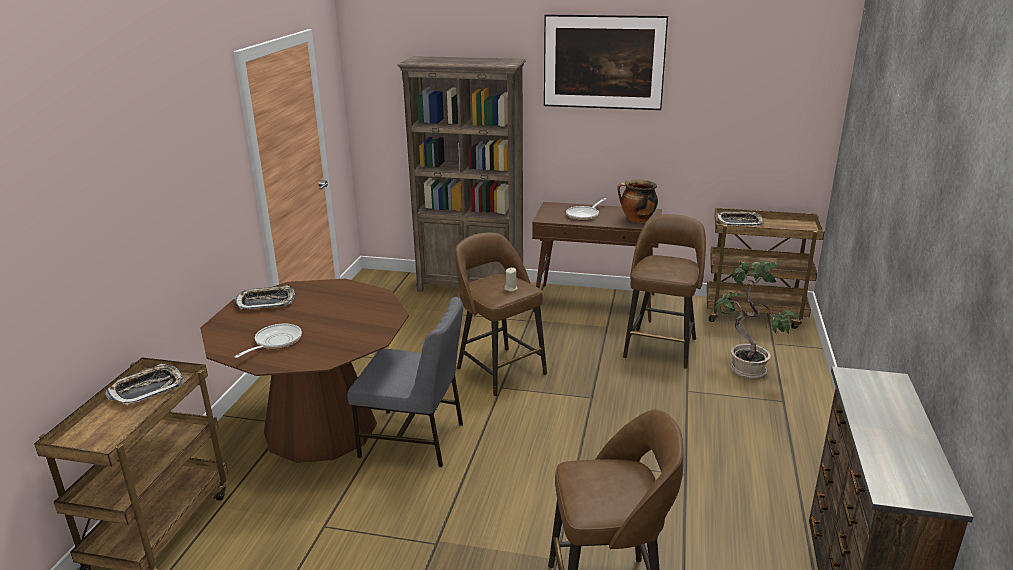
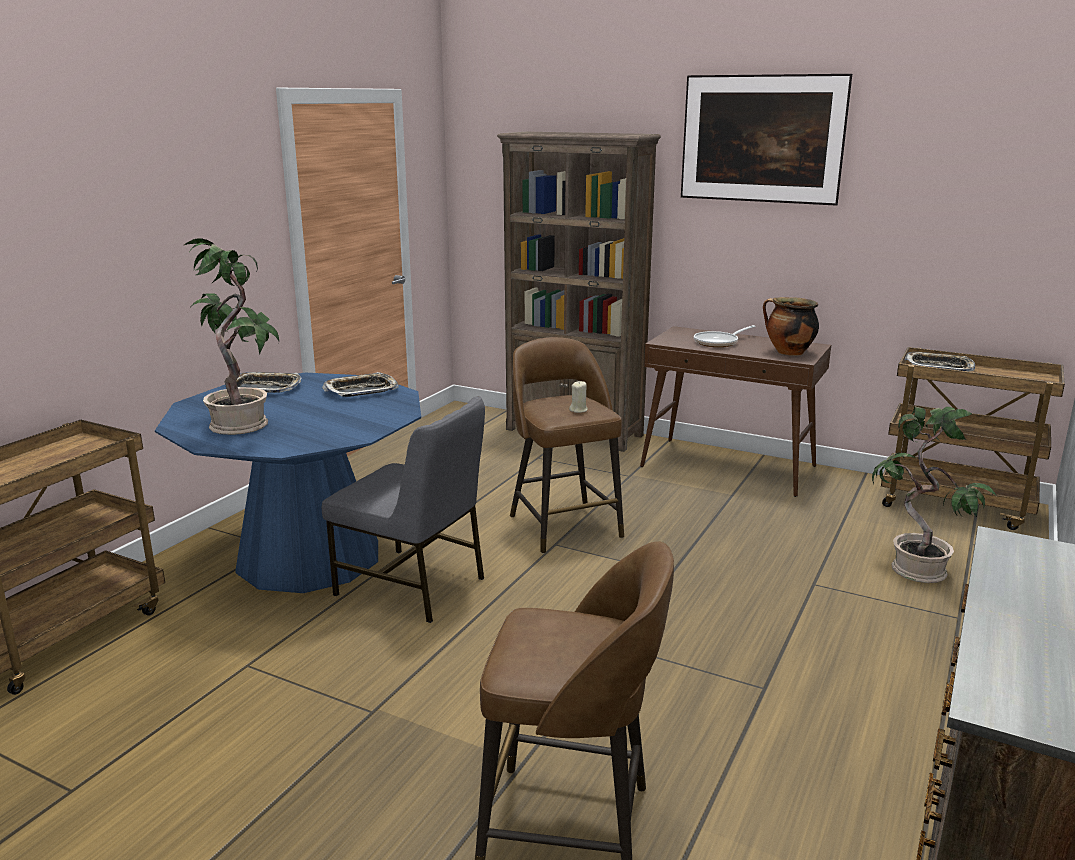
camera: 15 degrees right, 5 degrees down
(147, 389) = (65, 452): tray -> tray (361, 390)
(275, 342) = (242, 425): frying pan -> potted plant
(320, 428) = (309, 556): brown dining table -> blue dining table
(661, 347) = (798, 527): brown stool -> none

